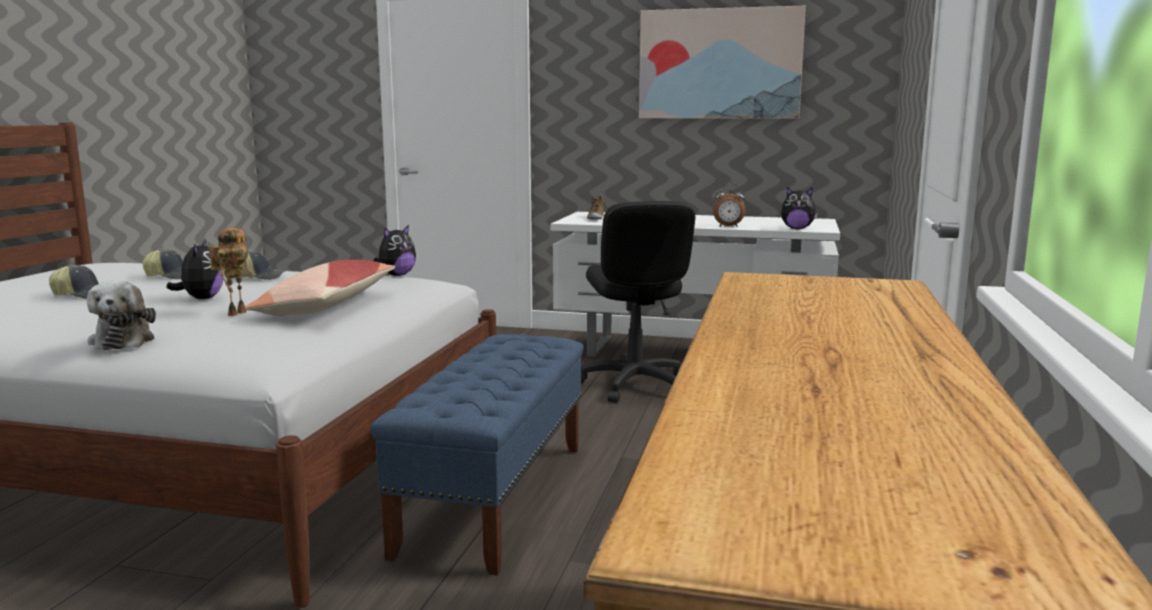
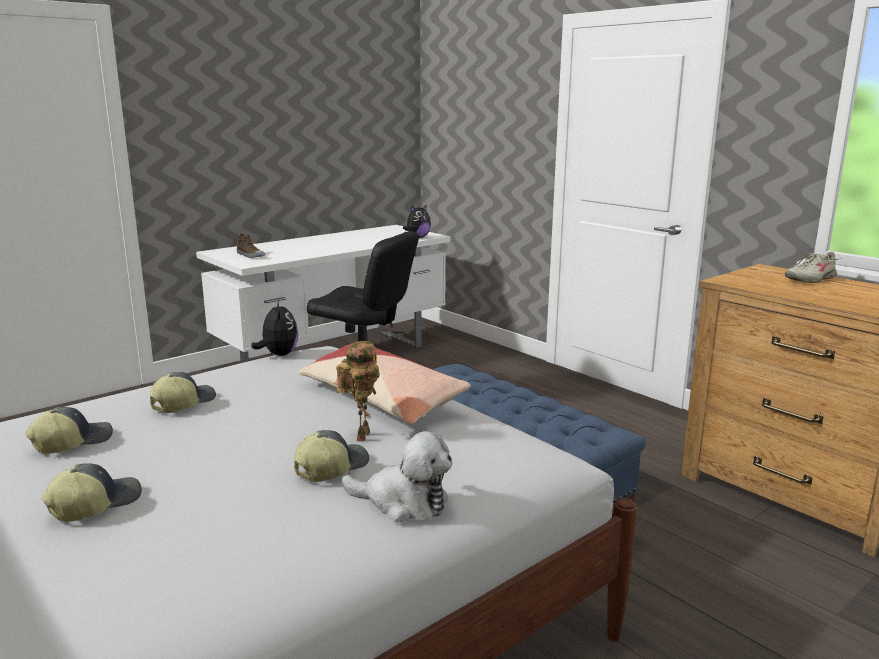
camera: 55 degrees left, 5 degrees up
(167, 317) = (330, 467): none -> cap
(201, 299) = (256, 442): plush toy -> none
(236, 313) = (361, 435): toy robot -> toy robot turned 45 degrees clockwise
(719, 64) = (304, 101): picture -> none
(728, 226) = (374, 244): alarm clock -> none
(874, 300) = (810, 279): none -> beige shoe

